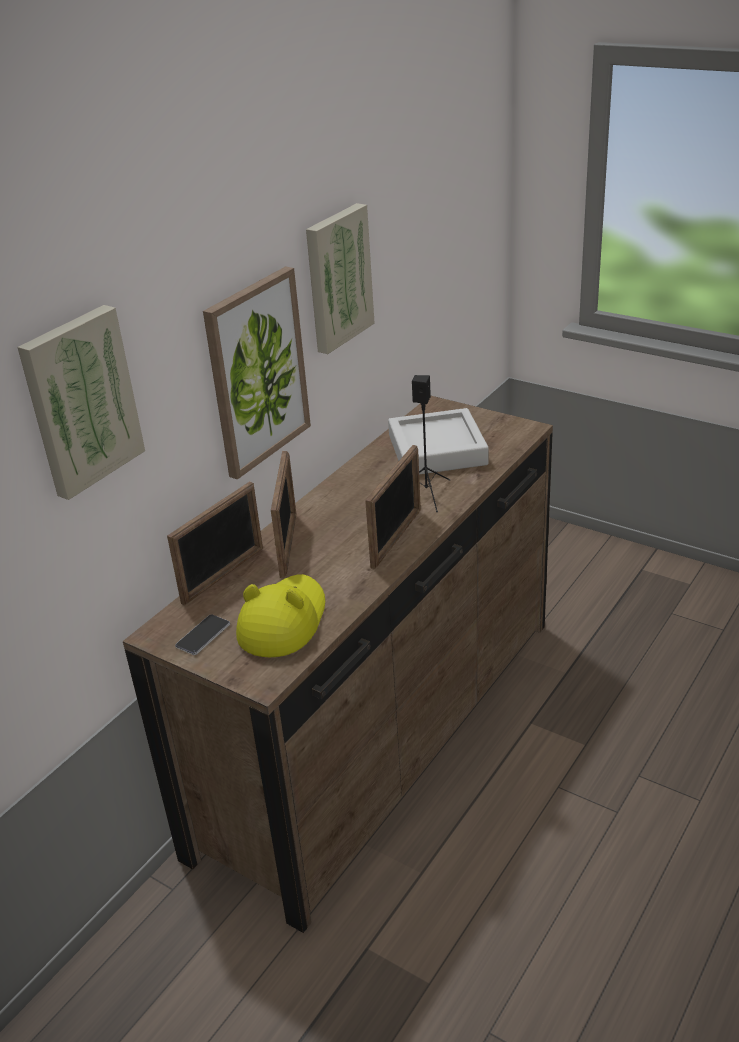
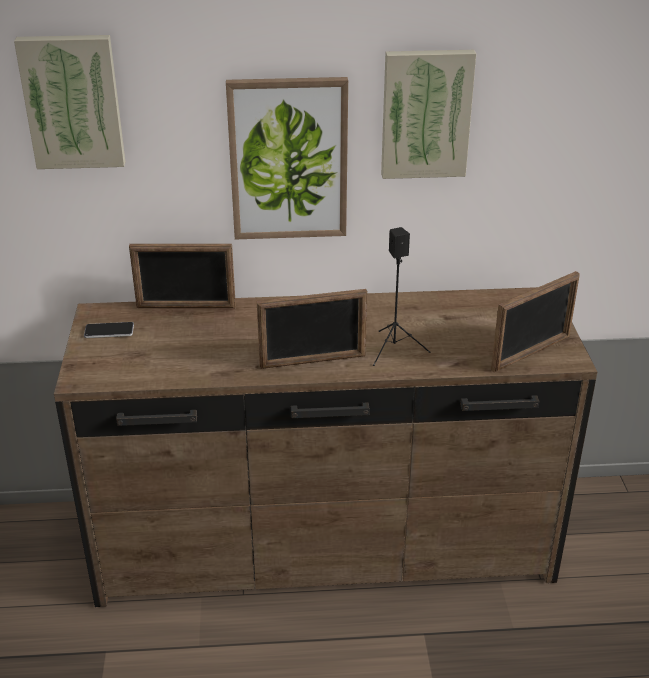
camera: 50 degrees right, 0 degrees up
(283, 621) = (154, 356): yellow hat -> none
(288, 545) = (251, 316): picture frame -> picture frame (531, 353)
(437, 450) = (468, 327): grey tray -> none

